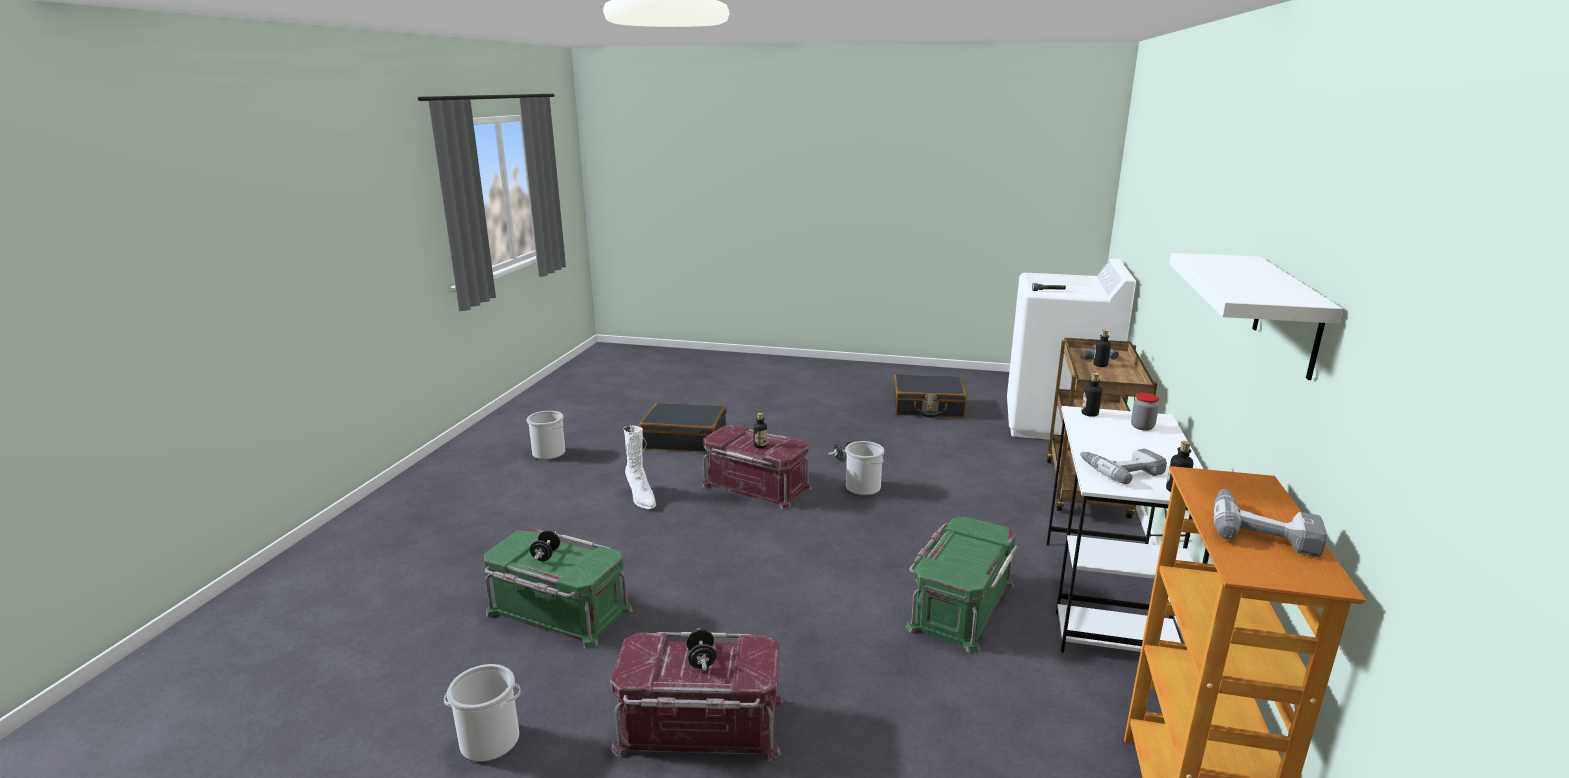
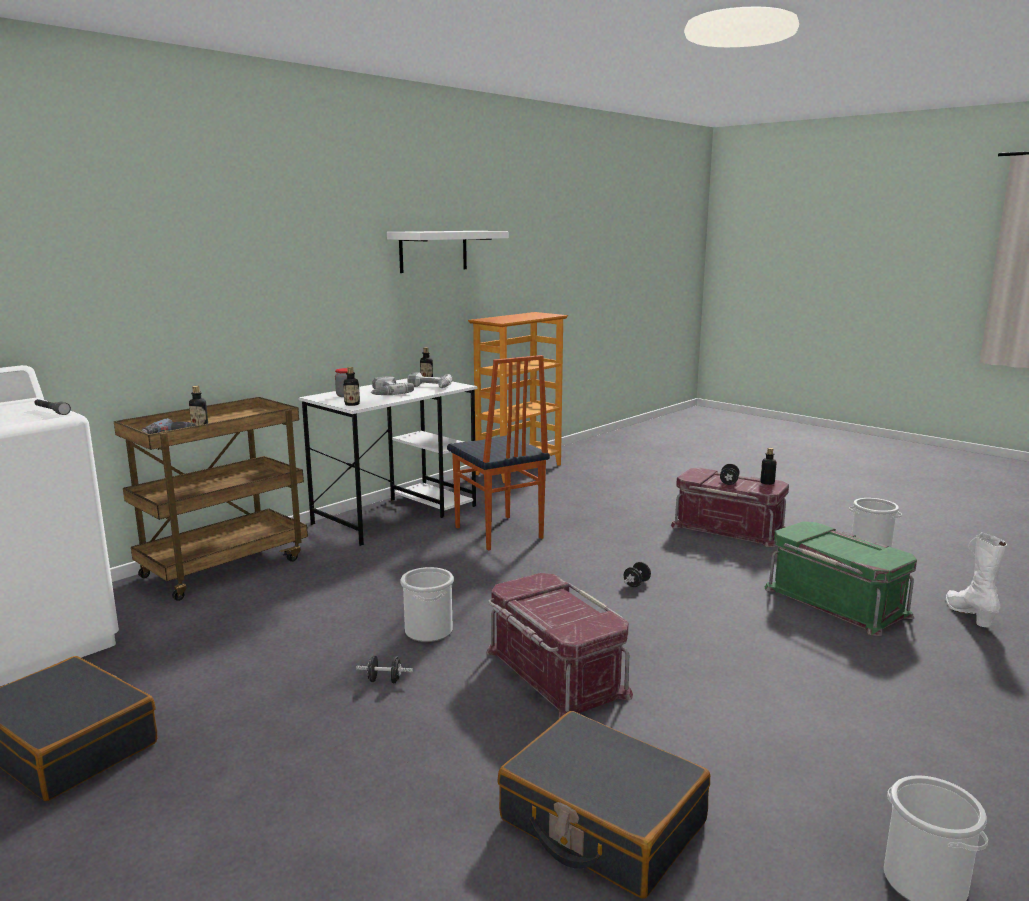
camera: 150 degrees left, 5 degrees down
(546, 555) = (850, 548): black dumbbell -> black dumbbell (636, 583)
(641, 497) = (731, 702): white boot -> white boot (969, 615)
(760, 446) = (555, 602): bottle -> bottle (767, 483)
(960, 604) = (497, 533): green storage box -> chair
(1262, 529) = (521, 316): power drill -> power drill (385, 393)

